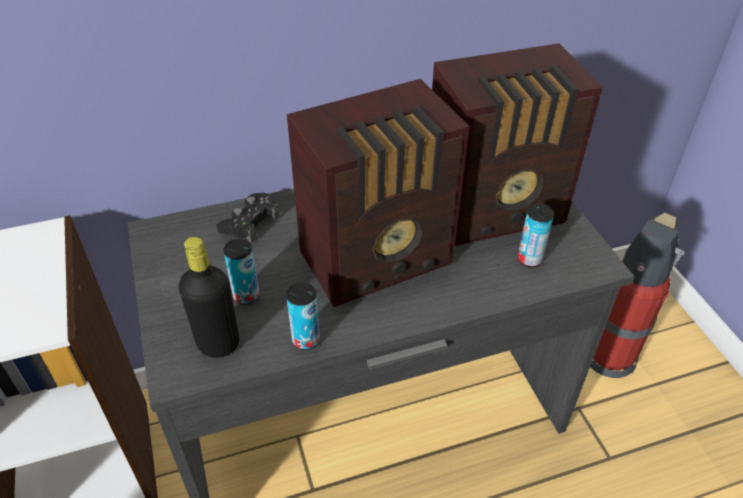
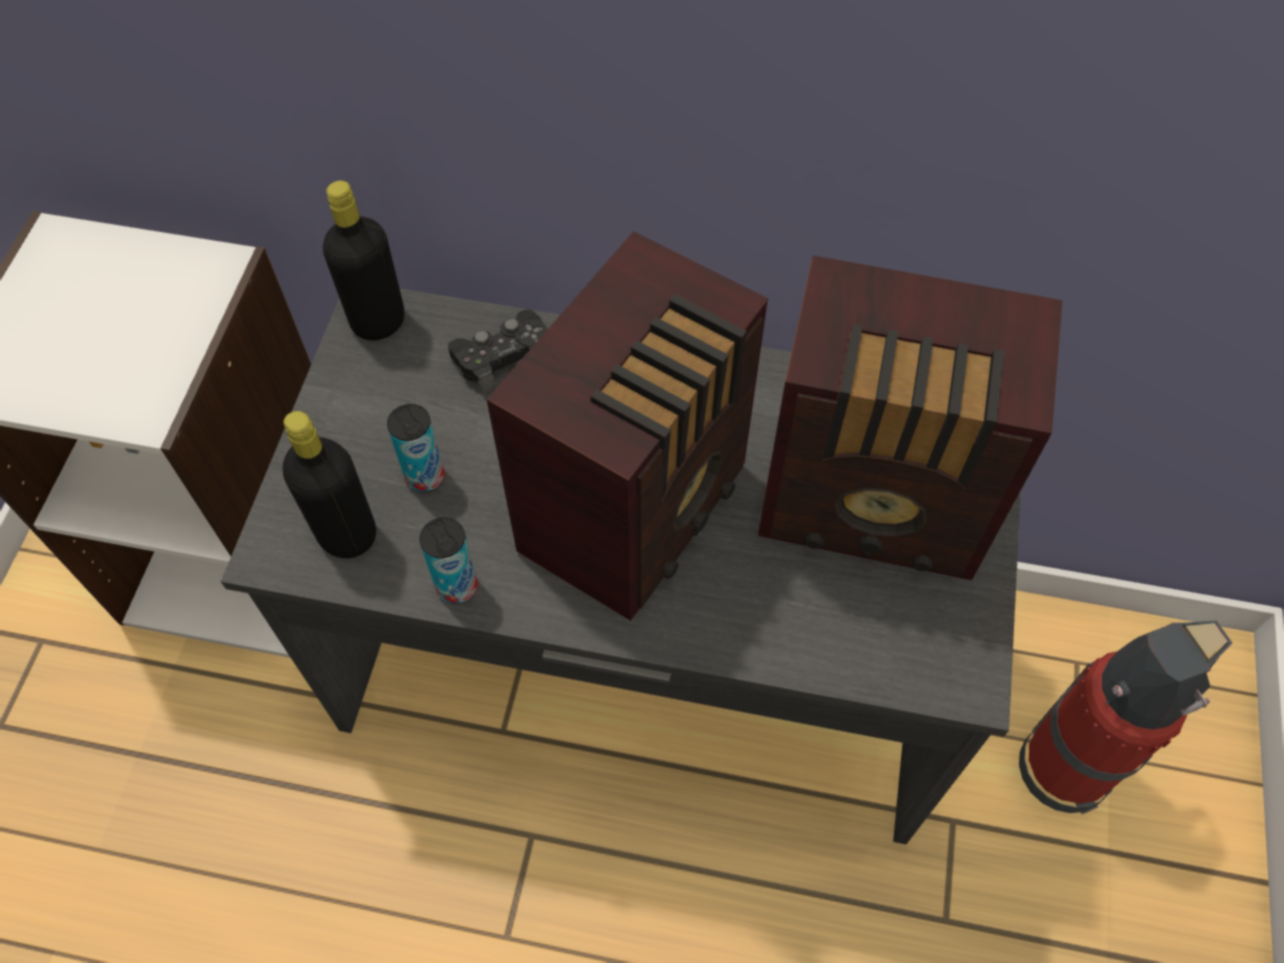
camera: 30 degrees right, 15 degrees up
(162, 234) = (378, 321): none -> black bottle
(380, 259) = (640, 506): radio -> radio turned 60 degrees counterclockwise
(529, 259) = (862, 616): can -> none

